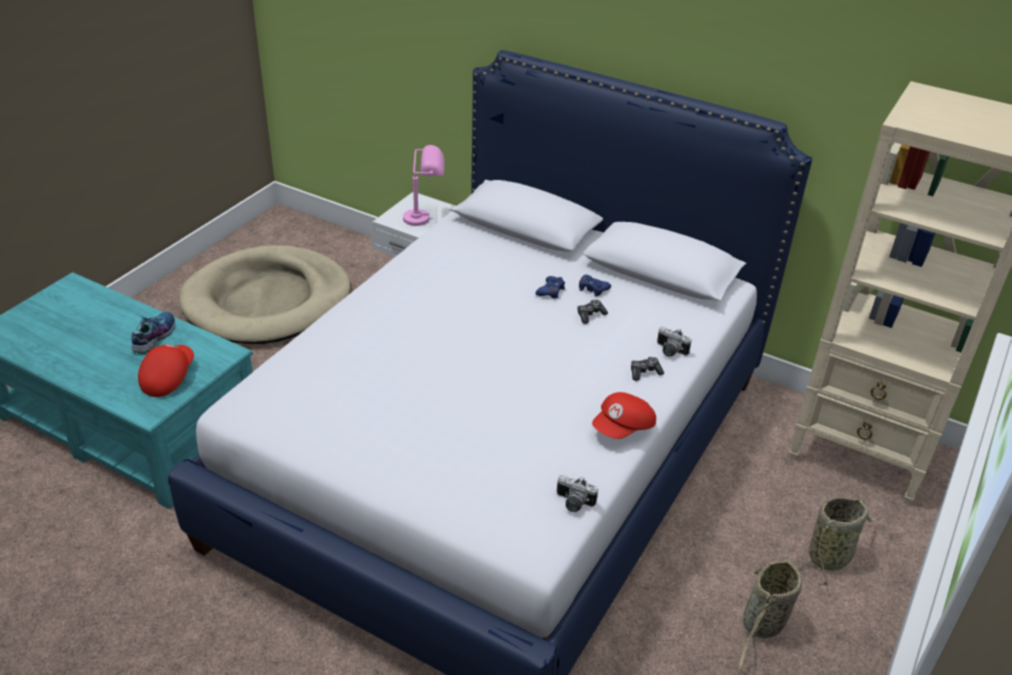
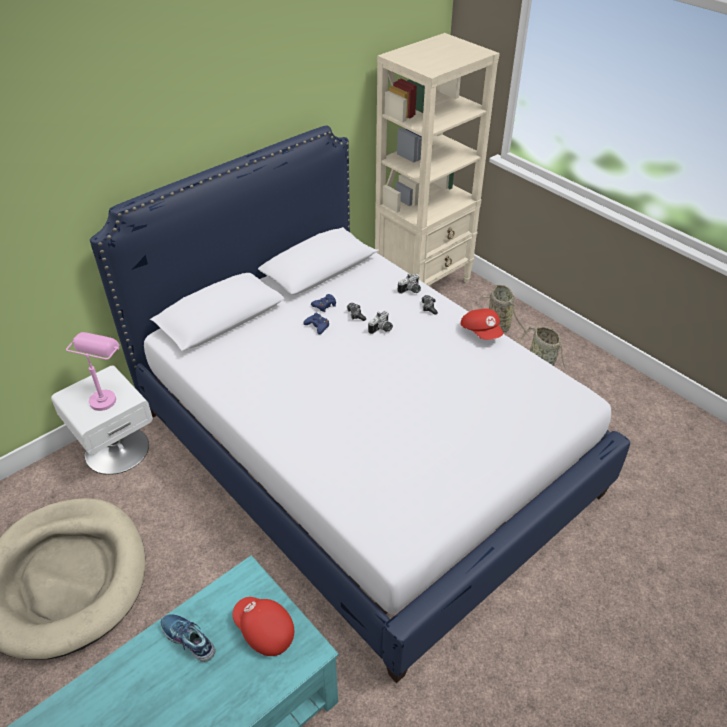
camera: 70 degrees left, 5 degrees up
(573, 503) = (546, 372): camera -> camera (382, 329)

